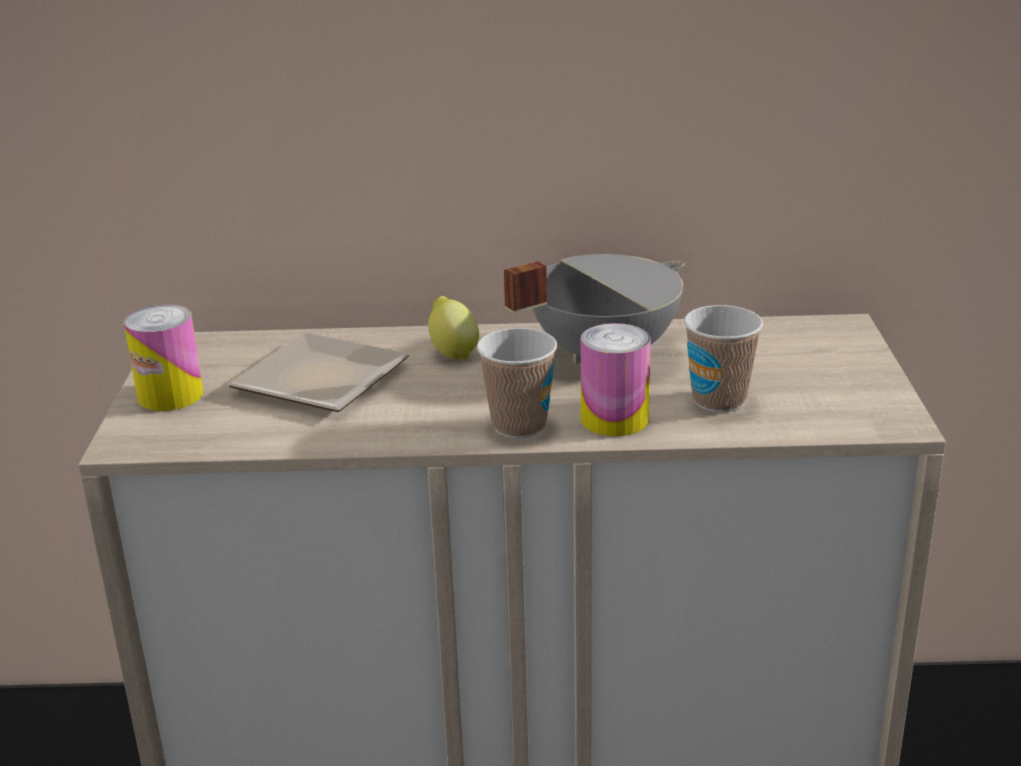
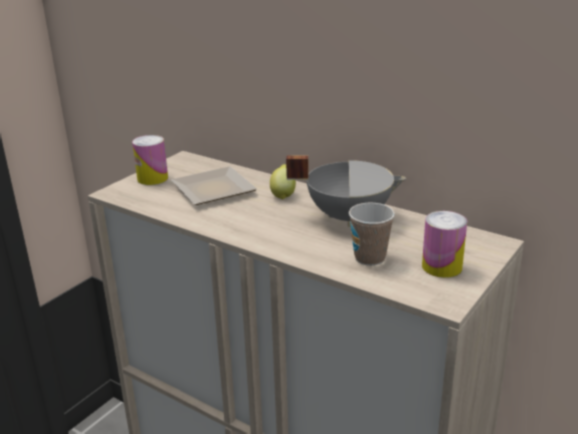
camera: 35 degrees right, 0 degrees up
(519, 426) = (262, 237): cup -> none
(614, 419) = (307, 249): can -> can (442, 267)

